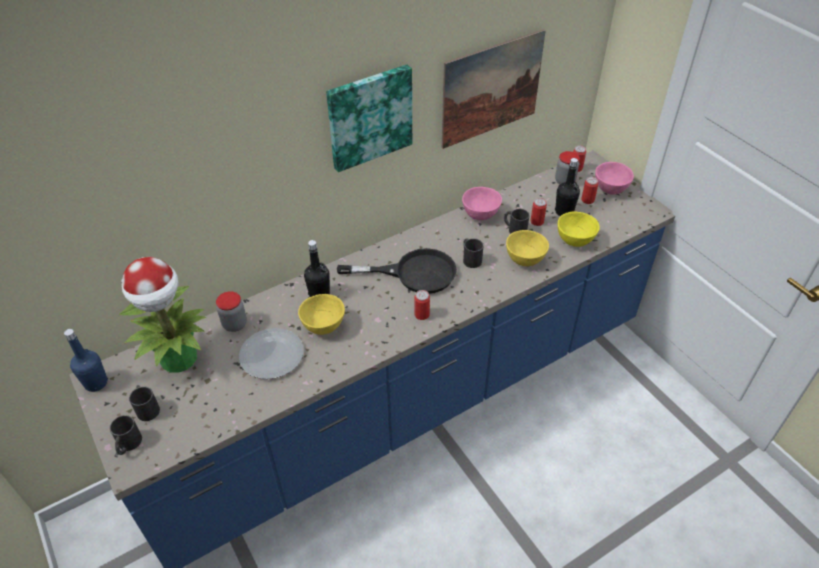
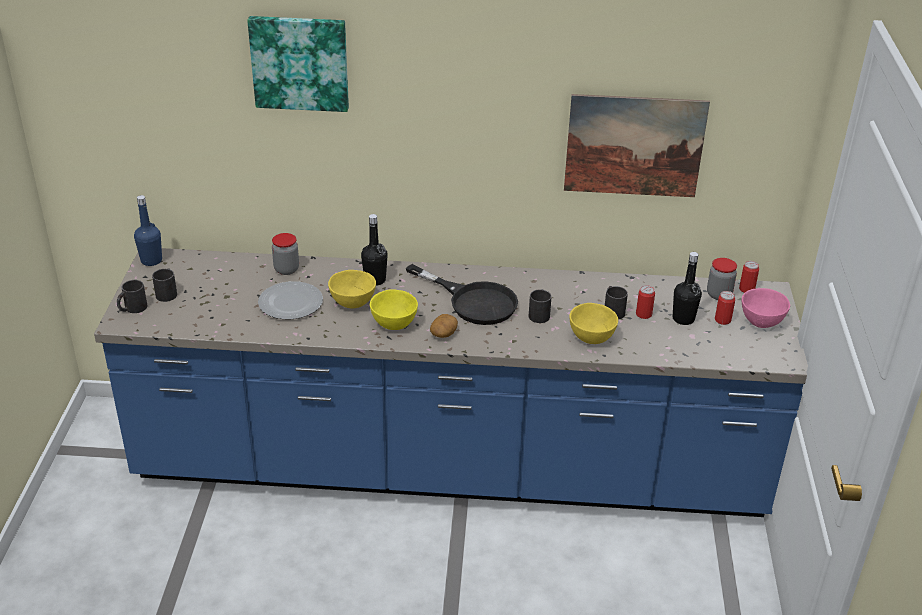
camera: 35 degrees right, 10 degrees down
(179, 358) = (222, 273): potted plant -> none
(369, 116) = (477, 120): picture -> picture (300, 62)
(422, 314) = (443, 333): can -> potato
(481, 215) = (593, 285): pink bowl -> none
(574, 240) = (662, 345): yellow bowl -> yellow bowl (393, 324)

